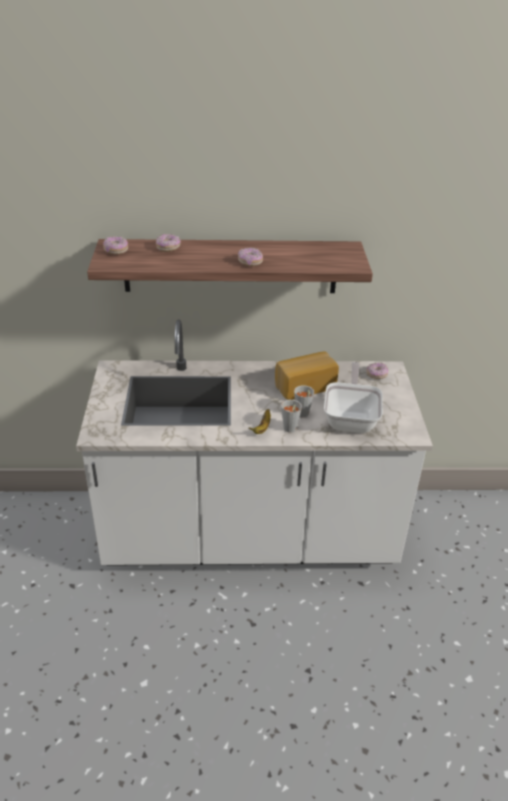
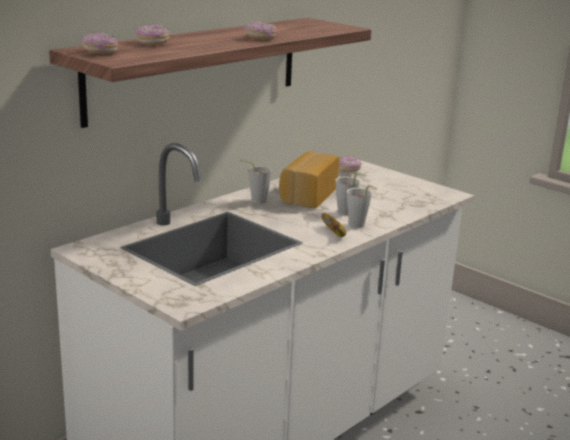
camera: 45 degrees left, 15 degrees down
(262, 374) = (255, 200): none -> grey cup
(351, 418) = (388, 201): frying pan -> none

